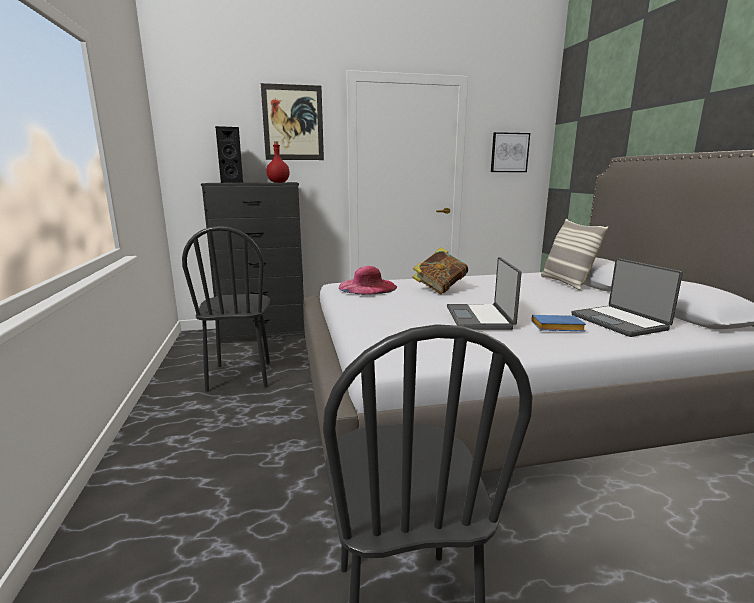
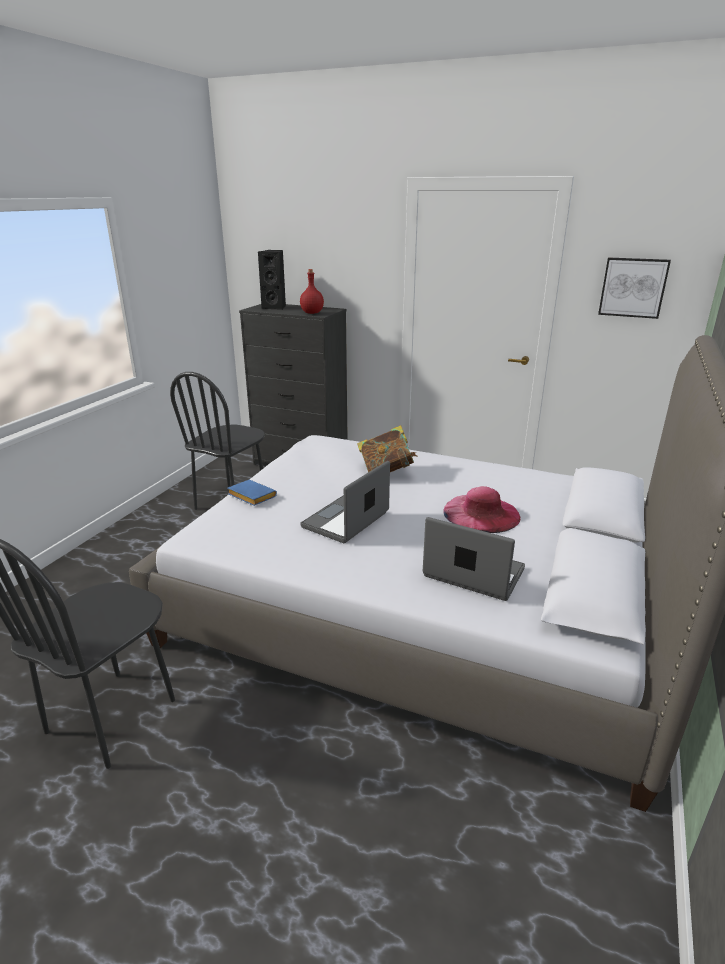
camera: 35 degrees right, 10 degrees up
(293, 123) = (346, 241): picture -> none
(367, 286) = (326, 450): pink hat -> pink hat (481, 513)
(556, 328) = (388, 556): blue book -> blue book (250, 496)
(566, 283) = (554, 503): pillow -> none
(620, 322) = (473, 574): laptop -> laptop turned 105 degrees clockwise

